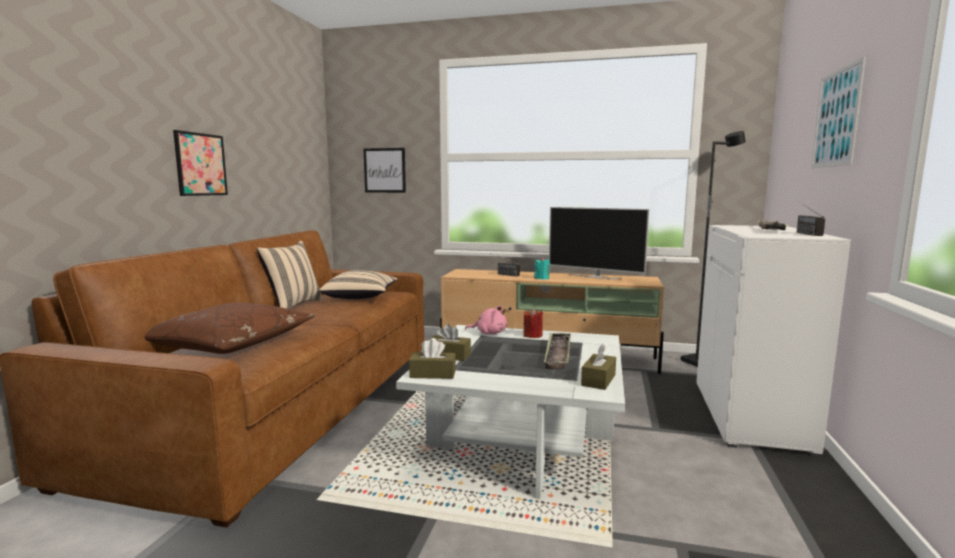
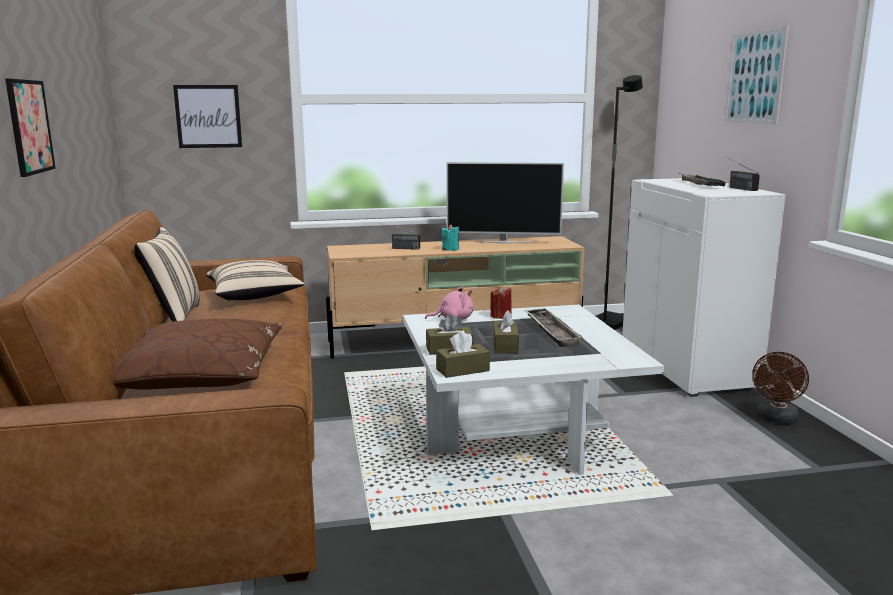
camera: 25 degrees left, 5 degrees up
(598, 380) = (618, 349): brown tissue box -> brown tissue box (505, 346)
(814, 493) = (776, 419): none -> brown fan

